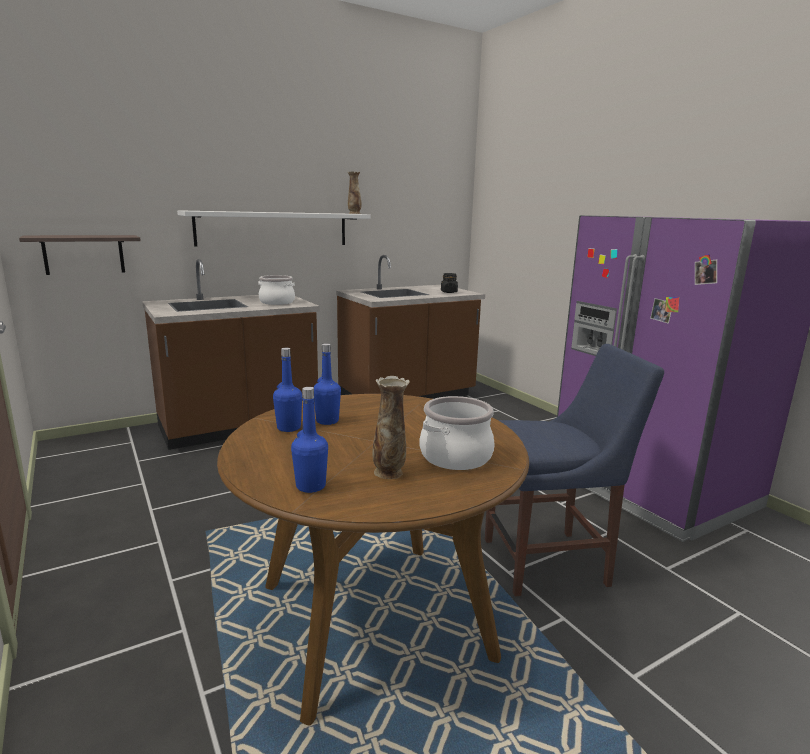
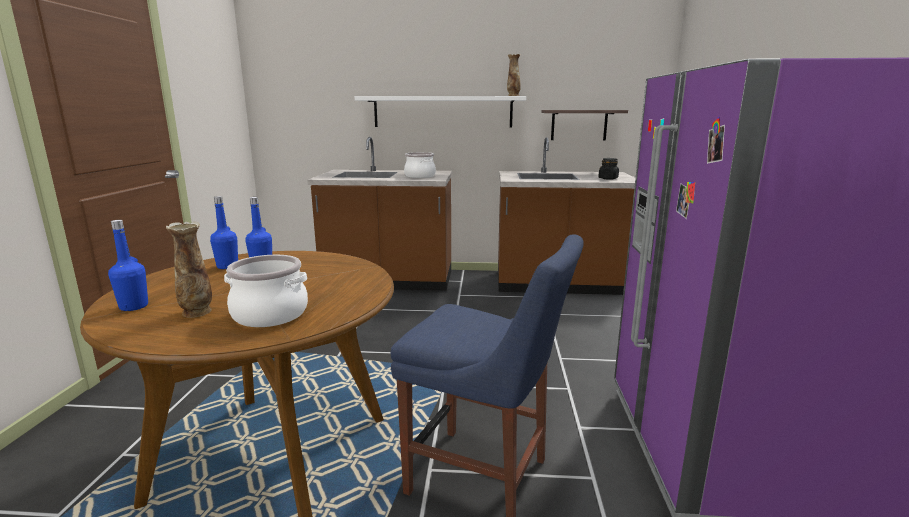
camera: 35 degrees right, 0 degrees up
(84, 254) = (297, 131): shelf -> shelf (579, 125)

